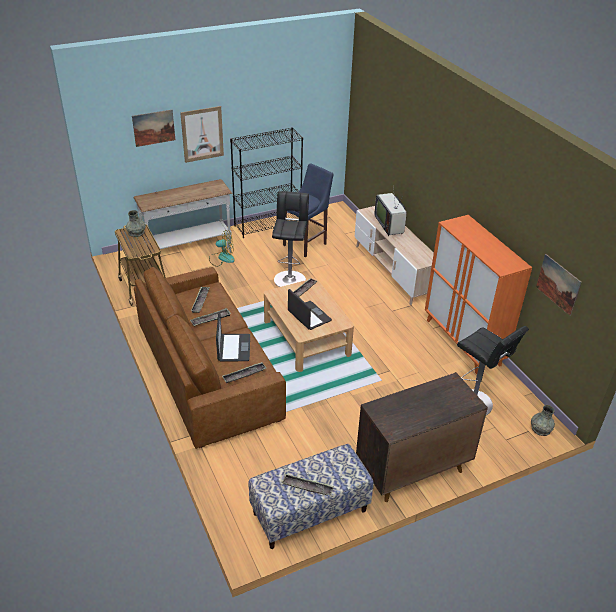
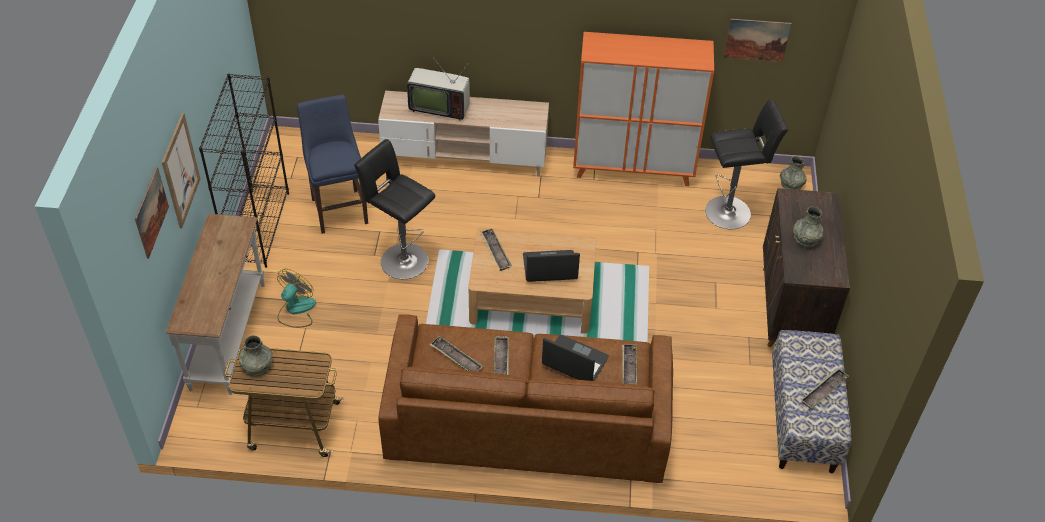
camera: 60 degrees left, 10 degrees up
(417, 403) = (806, 239): none -> grey vase

